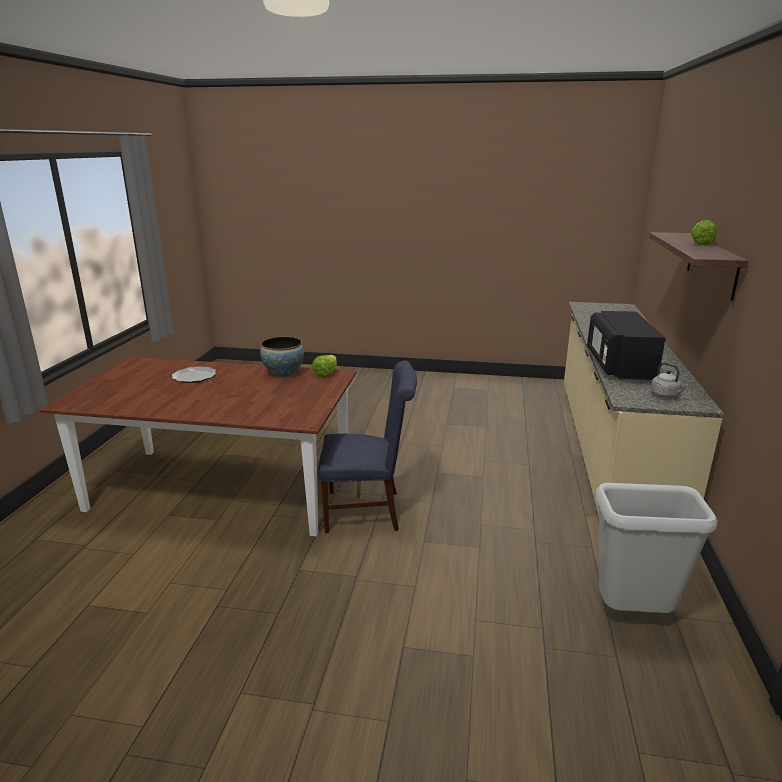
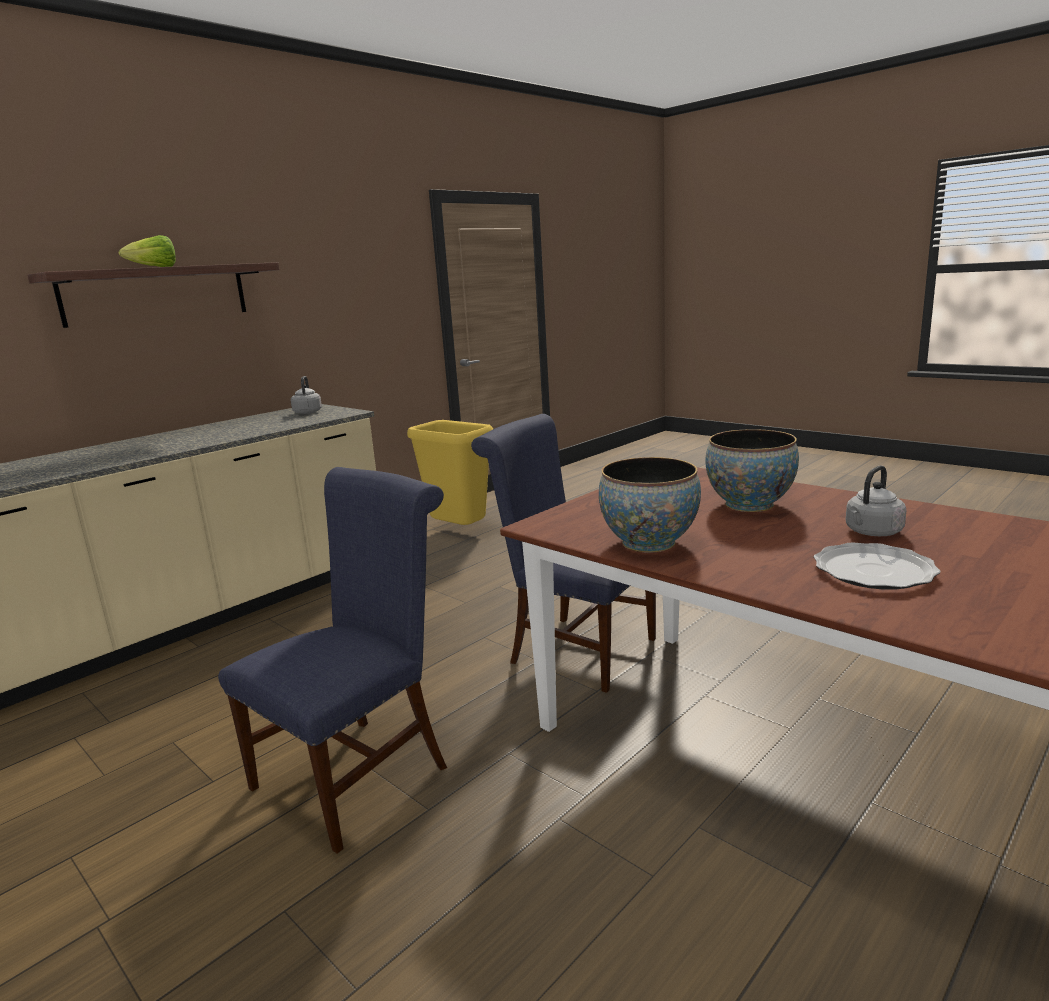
camera: 145 degrees left, 5 degrees down
(189, 393) = (872, 533): none -> grey kettle
(246, 400) = (749, 505): none -> bowl
(326, 373) = (564, 529): lettuce -> none
(400, 438) = (360, 771): none -> blue chair
(619, 366) = (242, 432): black microwave -> none
(633, 613) = (458, 533): grey trash can -> yellow trash can

